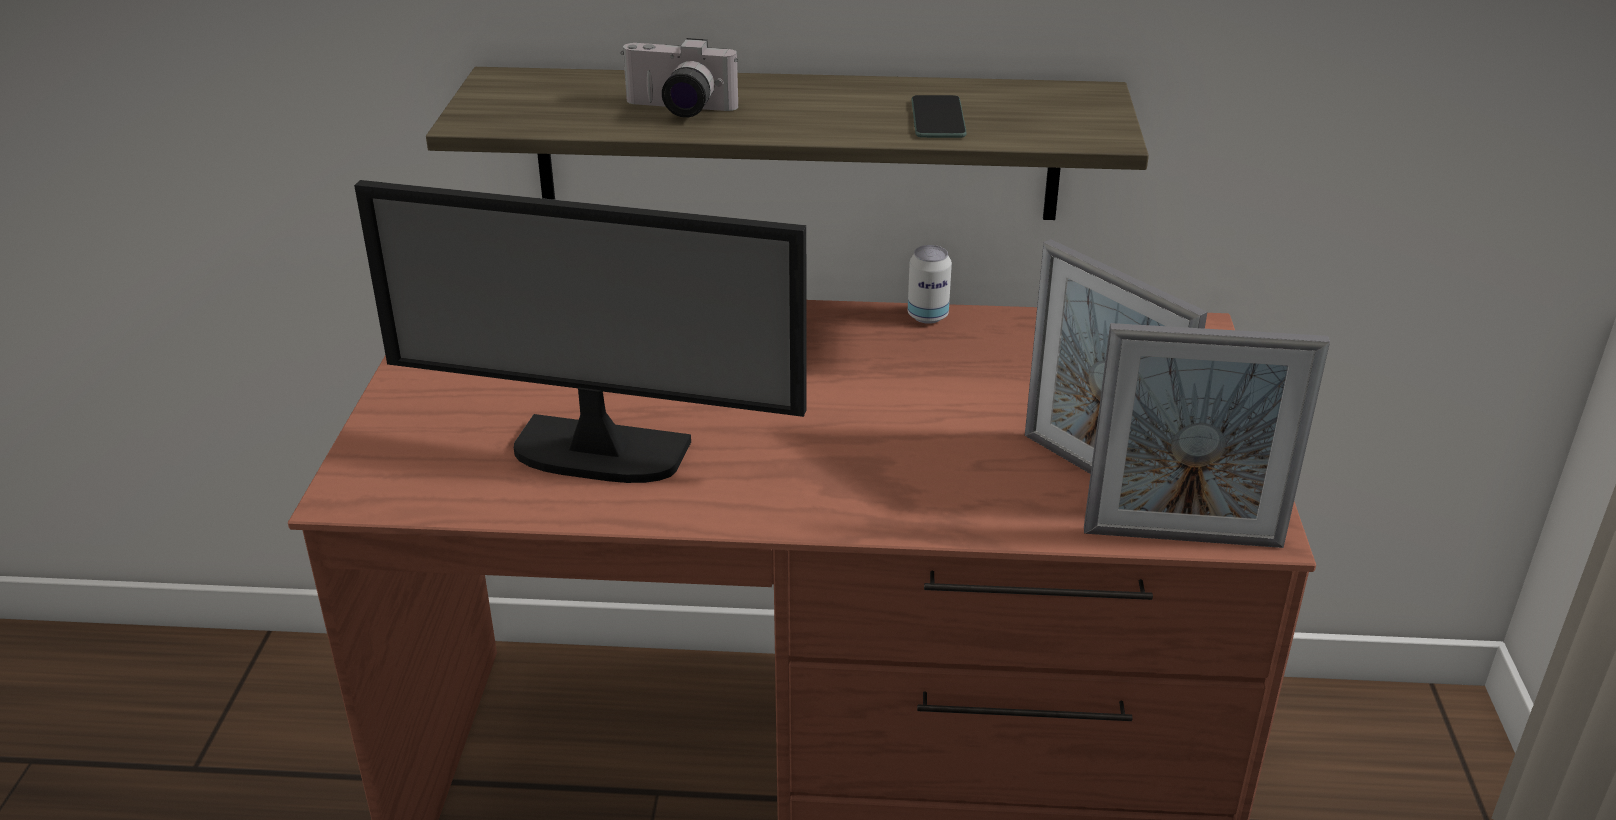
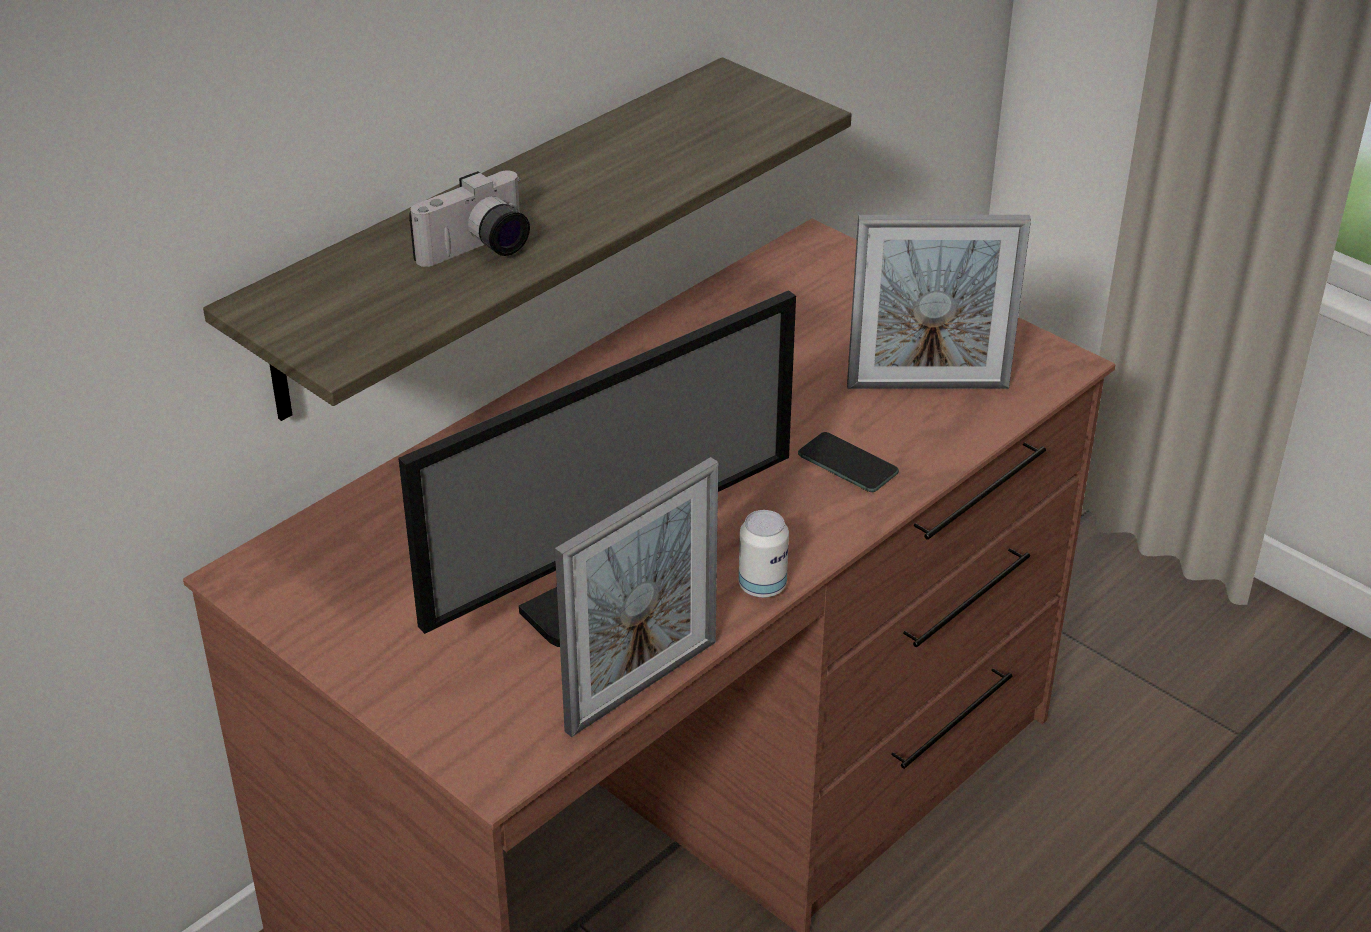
camera: 50 degrees left, 5 degrees up
(927, 316) = (635, 340): can -> can (762, 586)
(938, 118) = (674, 155): phone -> phone (847, 463)
(1182, 537) = (1035, 394): picture frame -> picture frame (642, 686)

